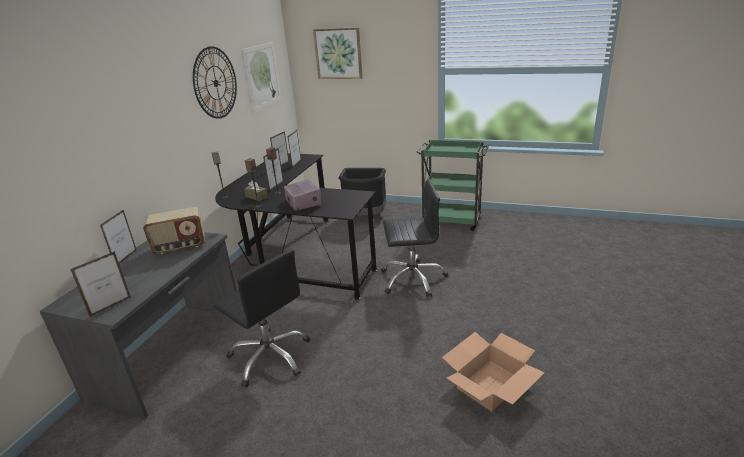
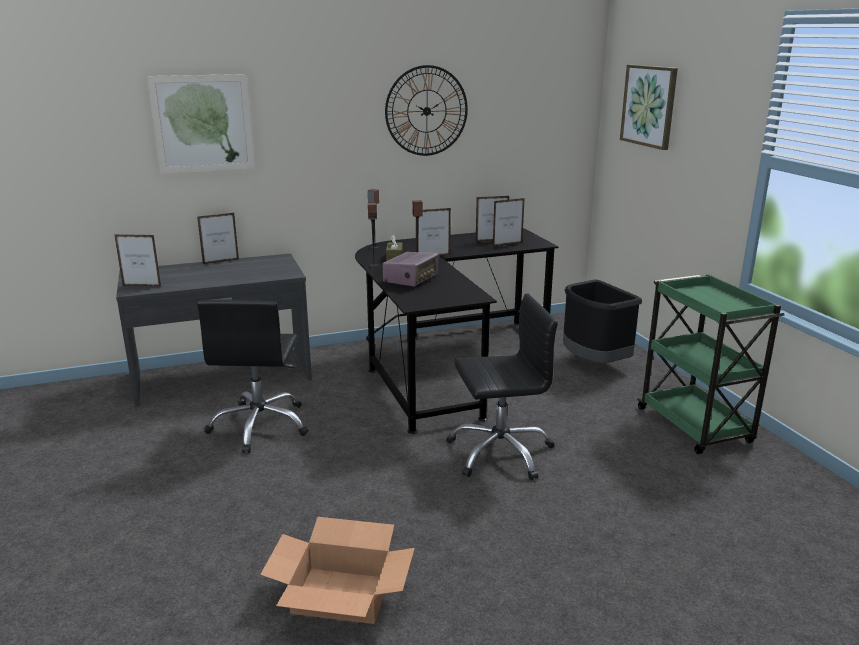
camera: 50 degrees right, 5 degrees down
(180, 247) = (260, 270): radio -> none
(262, 76) = (526, 118): picture -> picture (203, 124)
(412, 279) = (500, 452): black office chair -> black office chair turned 60 degrees counterclockwise

